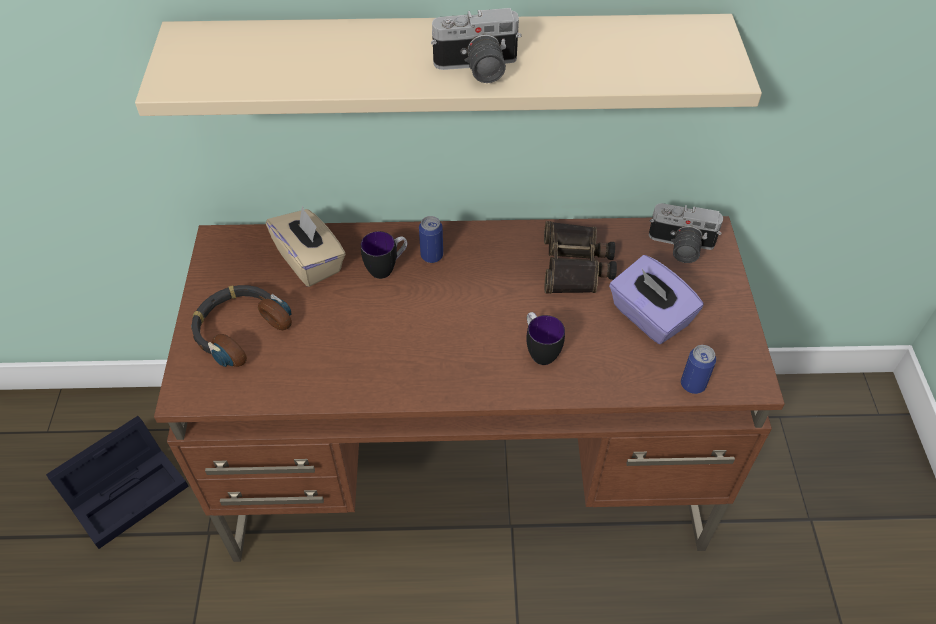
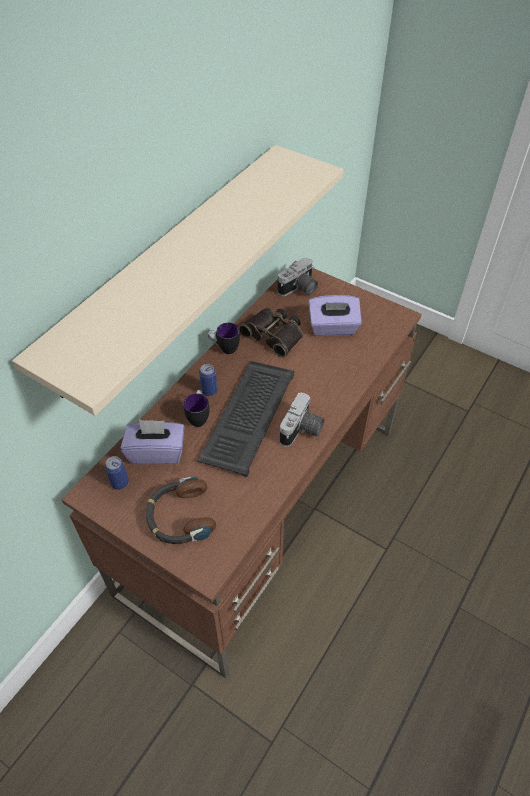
camera: 55 degrees left, 0 degrees up
(128, 488) = (112, 725): black storage box -> none
(310, 261) = (156, 452): beige tissue box -> purple tissue box
(426, 310) = (247, 415): none -> keyboard
(477, 69) = (226, 246): camera -> camera (302, 431)
(539, 350) = (318, 382): mug -> mug (224, 348)
(693, 384) = (386, 337): can -> can (120, 483)

